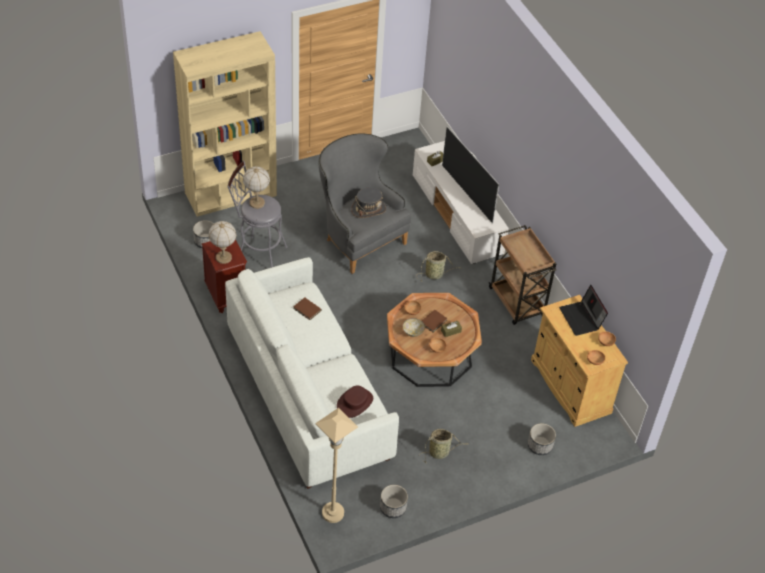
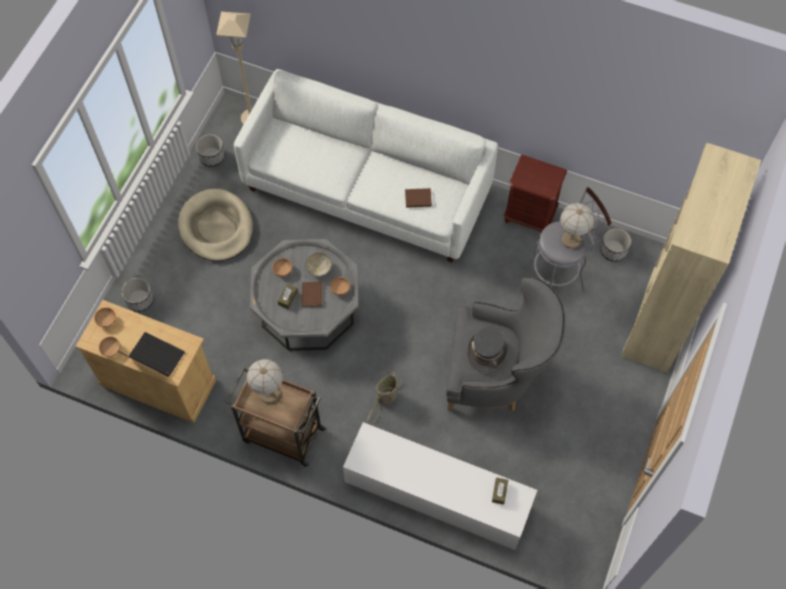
camera: 140 degrees right, 15 degrees up
(223, 257) = (531, 171): table lamp -> table lamp (269, 394)
(355, 403) = (292, 152): brown hat -> none
(430, 354) = (307, 308): brown coffee table -> grey coffee table
(440, 452) = (216, 227): basket -> beige dog bed
(467, 193) = (424, 475): television -> none

